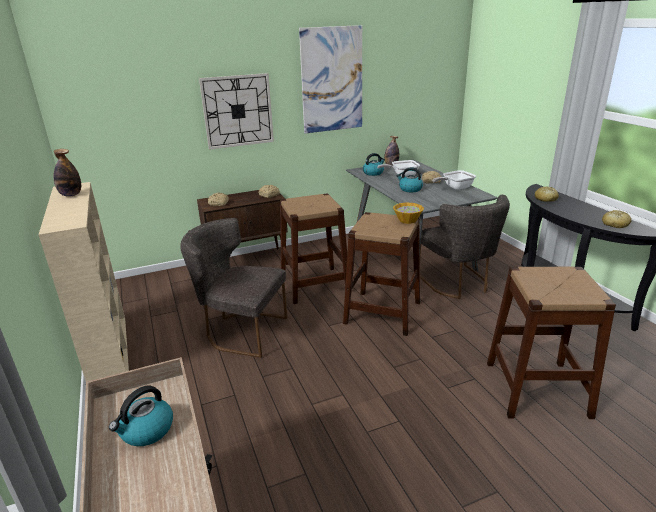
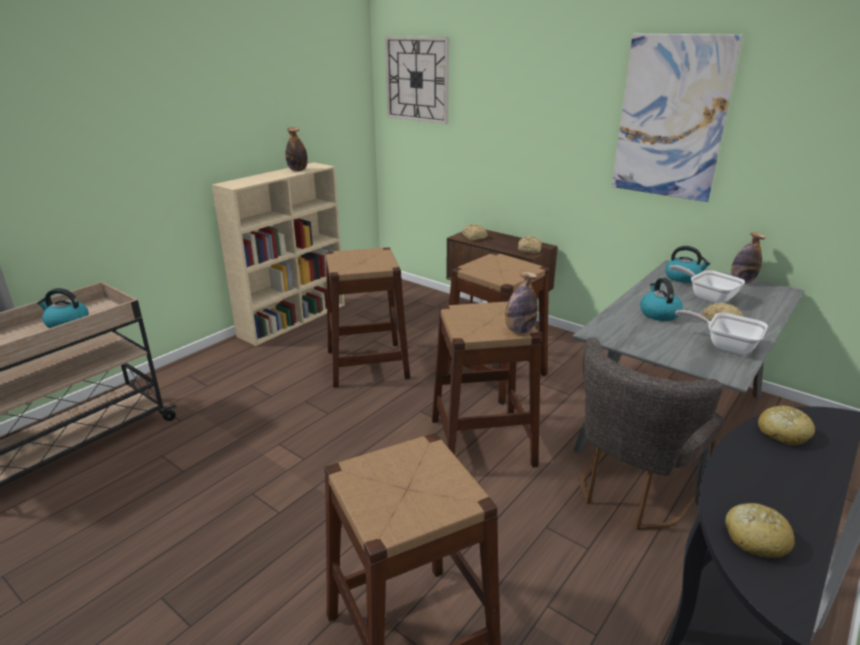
camera: 60 degrees right, 0 degrees up
(237, 111) = (534, 135): wall clock -> wall clock (417, 79)
(241, 331) = (367, 364): grey chair -> brown stool
(407, 220) = (519, 330): bowl -> bottle

